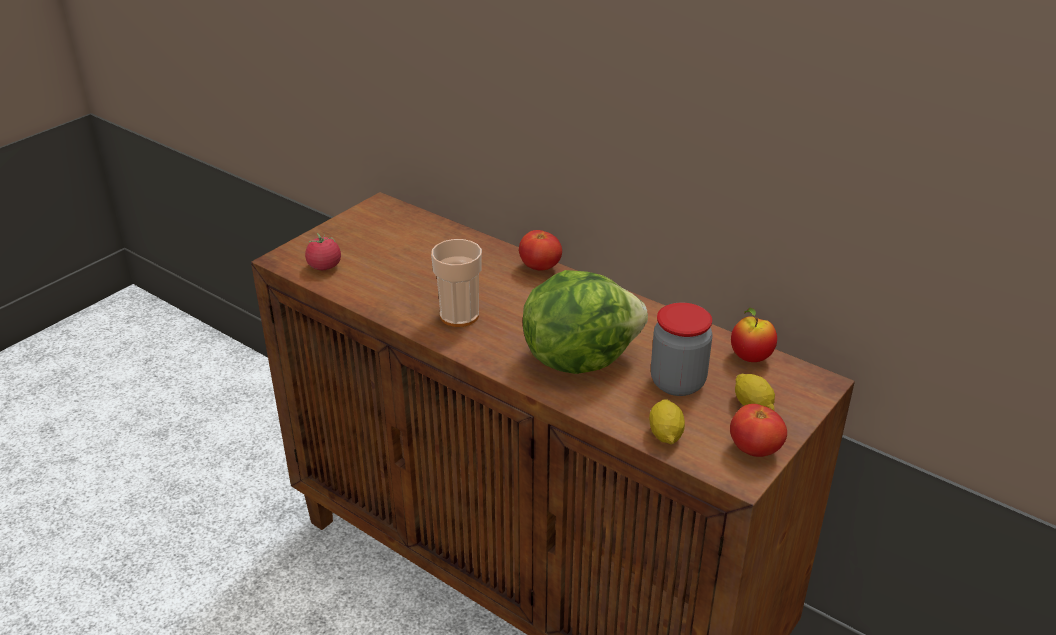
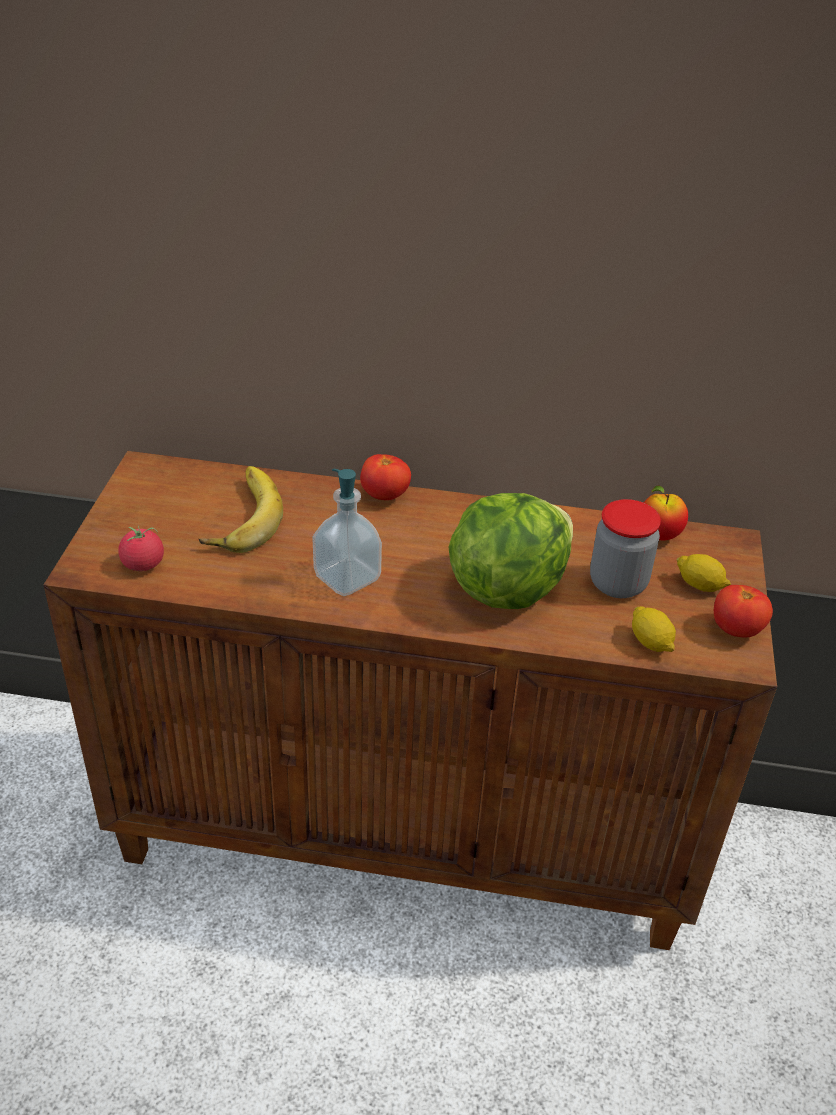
camera: 30 degrees left, 5 degrees up
(418, 253) = (240, 516): none -> banana
(459, 315) = (347, 578): cup -> soap dispenser

